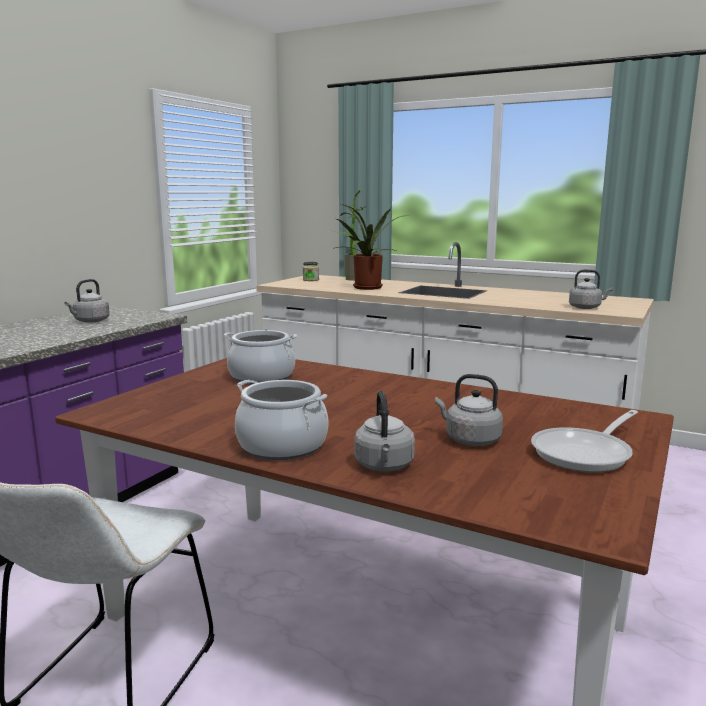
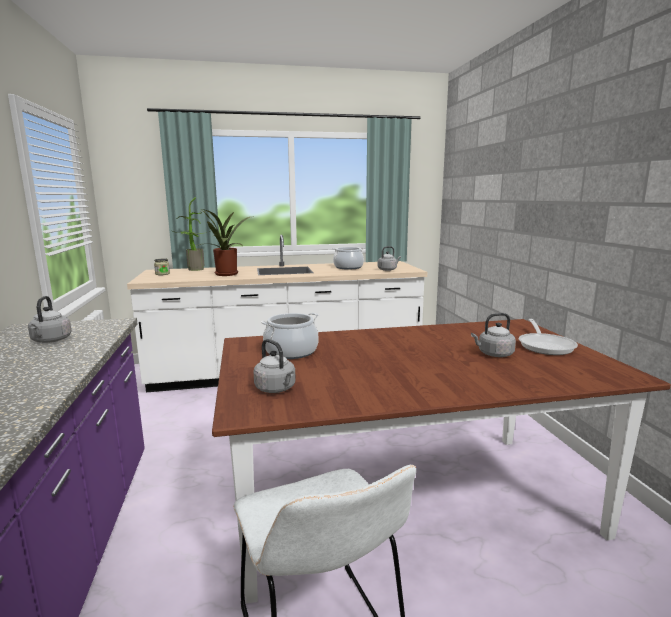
camera: 40 degrees left, 0 degrees up
(282, 445) = (427, 389): cooking pot -> cooking pot (348, 267)
(384, 466) = (500, 381): grey kettle -> grey kettle (276, 389)

